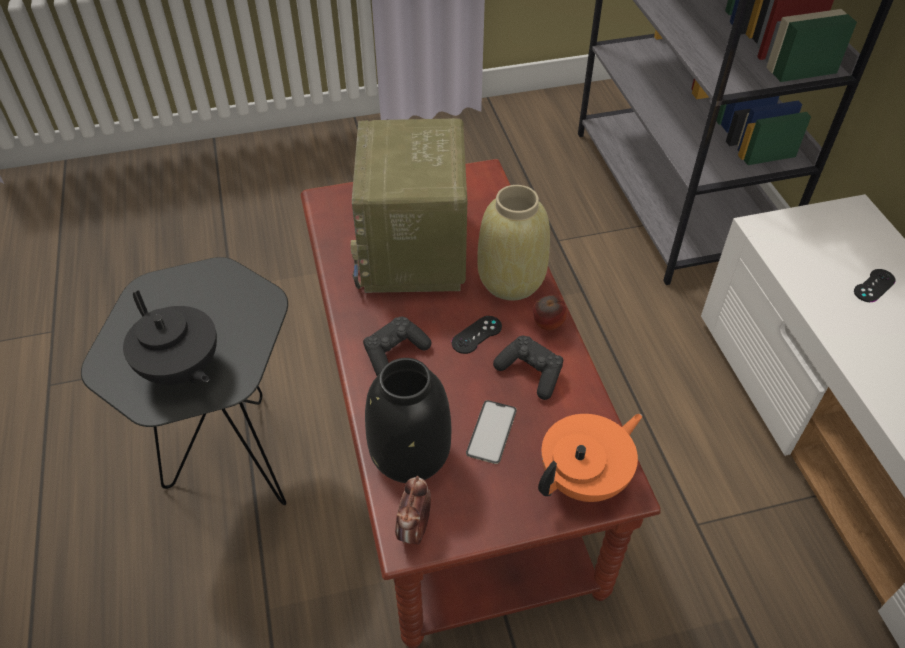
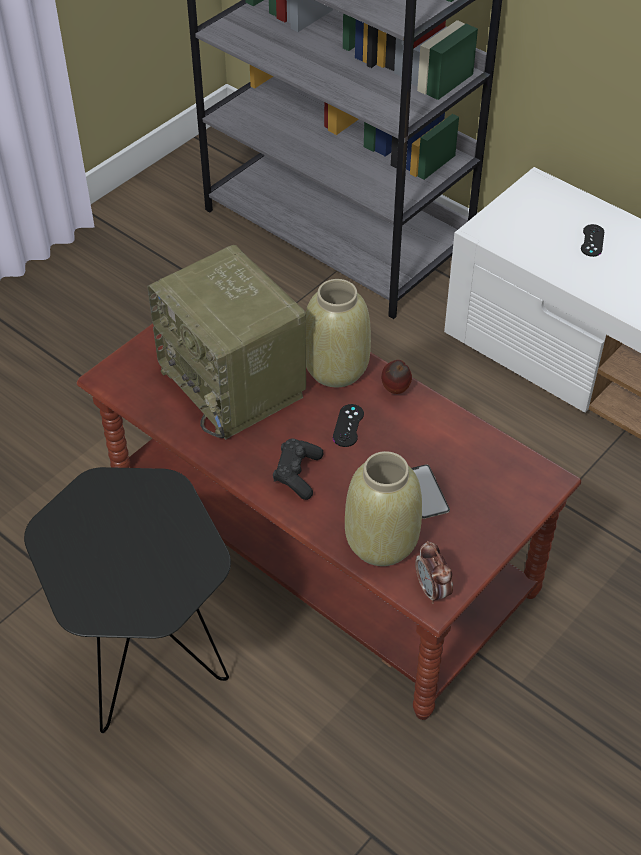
camera: 35 degrees left, 0 degrees up
(181, 370) = (153, 577): black teapot -> none
(411, 456) = (382, 542): black vase -> beige vase
(530, 373) = (414, 433): black game controller -> none
(585, 479) = (517, 487): orange teapot -> none

